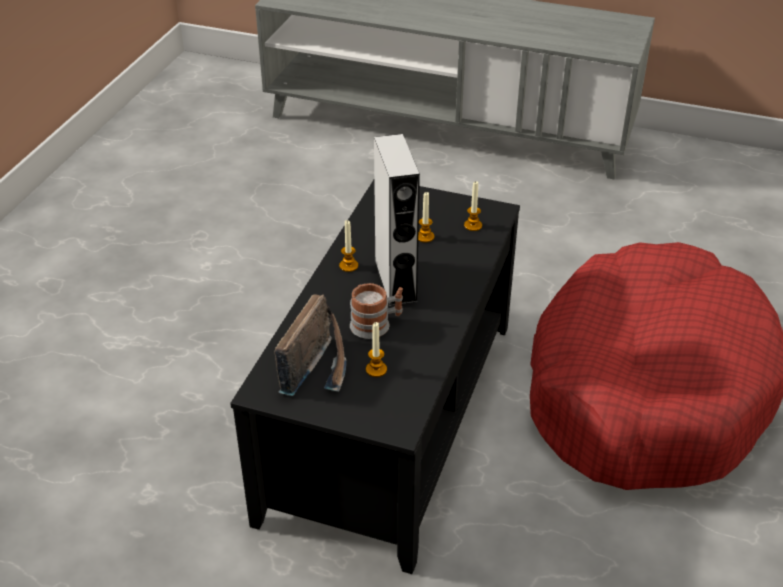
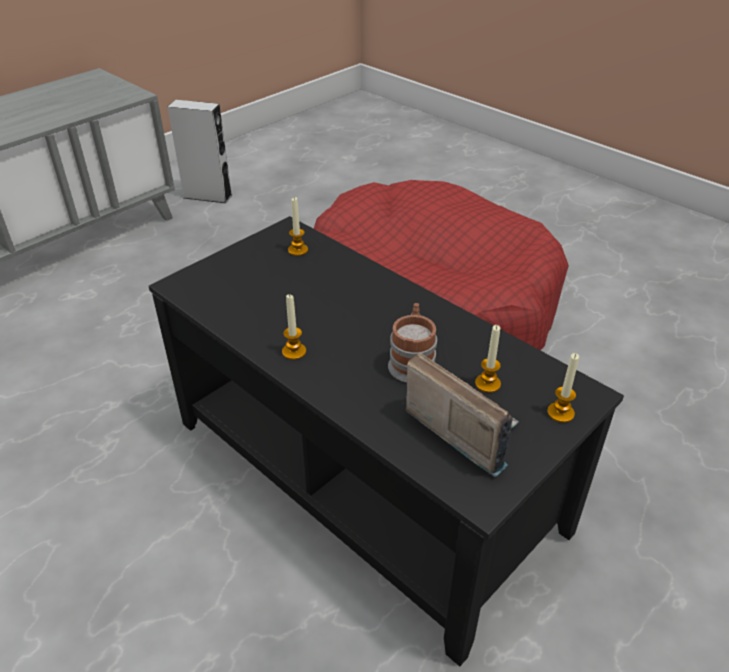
camera: 65 degrees left, 0 degrees up
(395, 281) = (348, 326): grey speaker -> grey speaker (207, 196)
(425, 237) = (289, 284): candle -> candle (560, 413)

